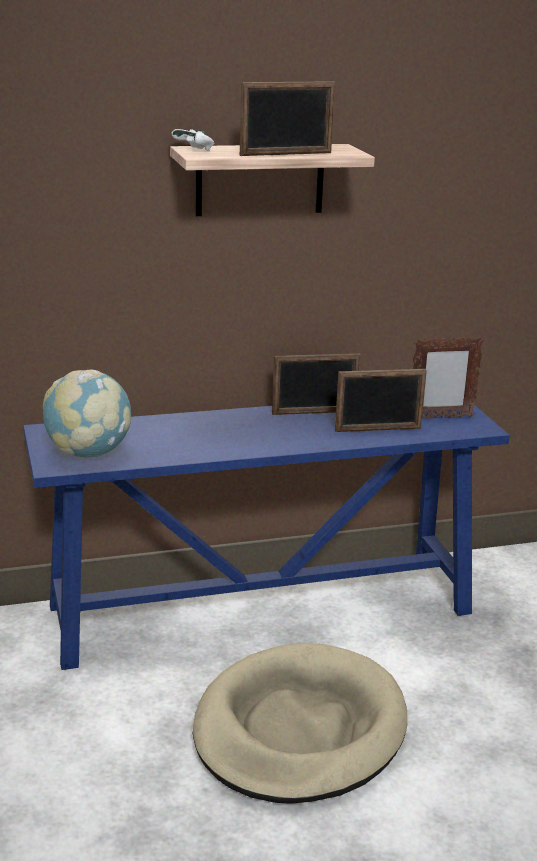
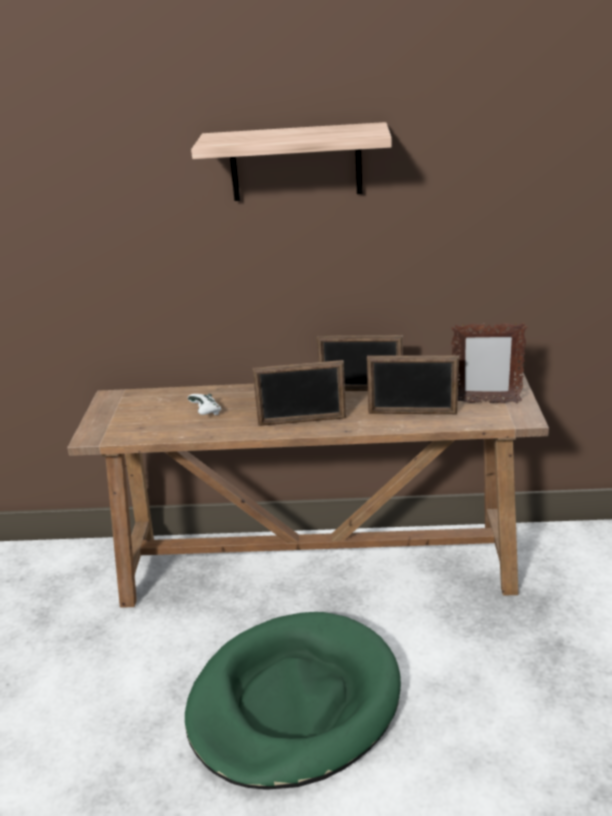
camera: 20 degrees right, 5 degrees up
(88, 453) = (129, 424): globe -> none
(194, 150) = (216, 136): white game controller -> white game controller (206, 413)
(264, 609) = (319, 566): blue console table -> brown console table
(286, 154) = (300, 138): picture frame -> picture frame (302, 421)
(299, 730) = (294, 703): beige dog bed -> green dog bed

